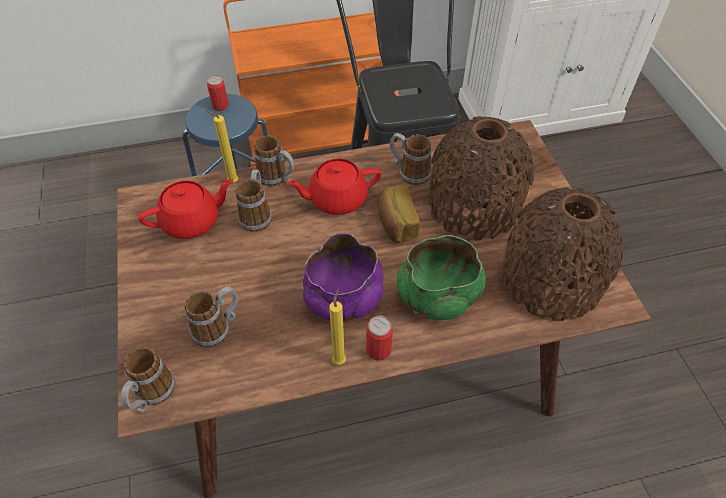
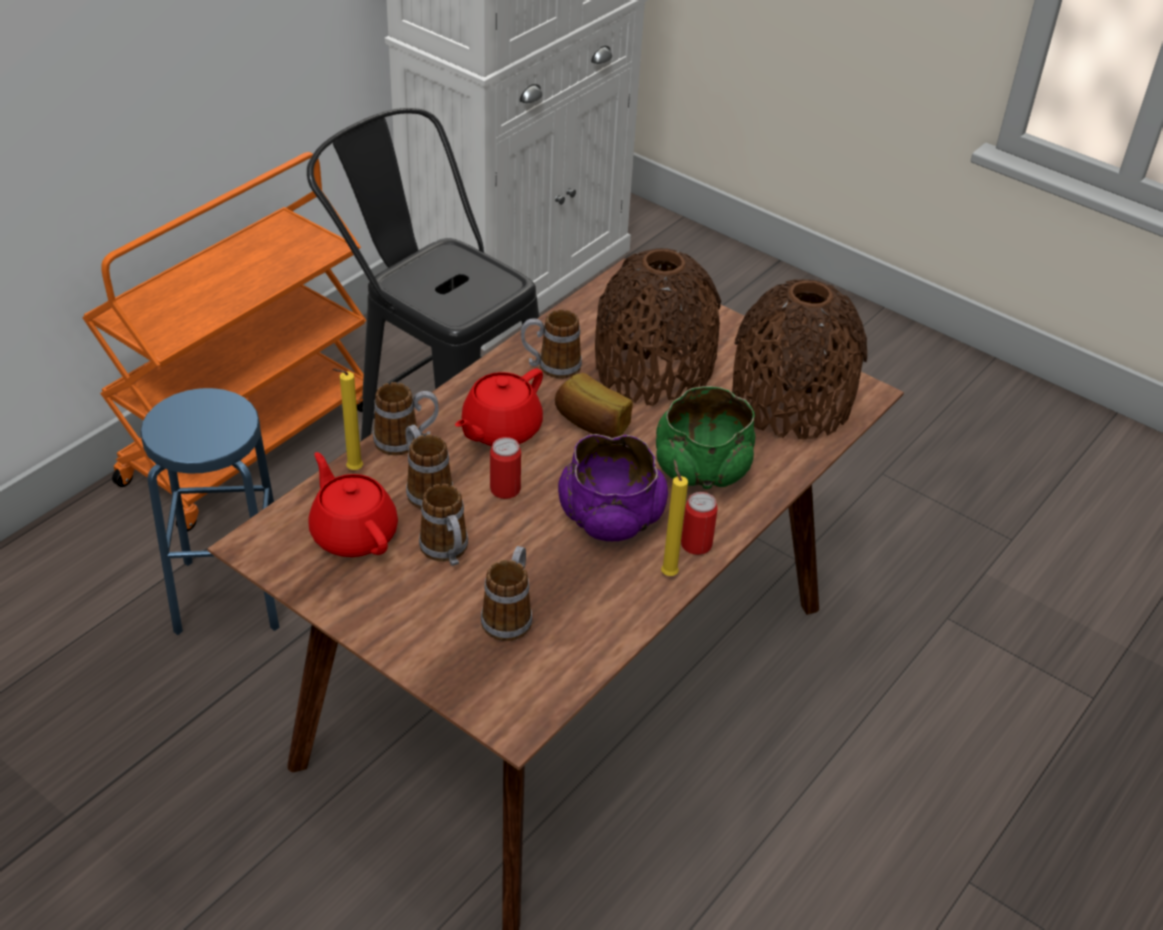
camera: 40 degrees left, 10 degrees down
(151, 395) = (511, 712): mug -> mug (447, 553)
(192, 221) = (353, 533): red teapot -> red teapot turned 60 degrees counterclockwise
(220, 106) = (185, 412): can -> can (505, 489)

